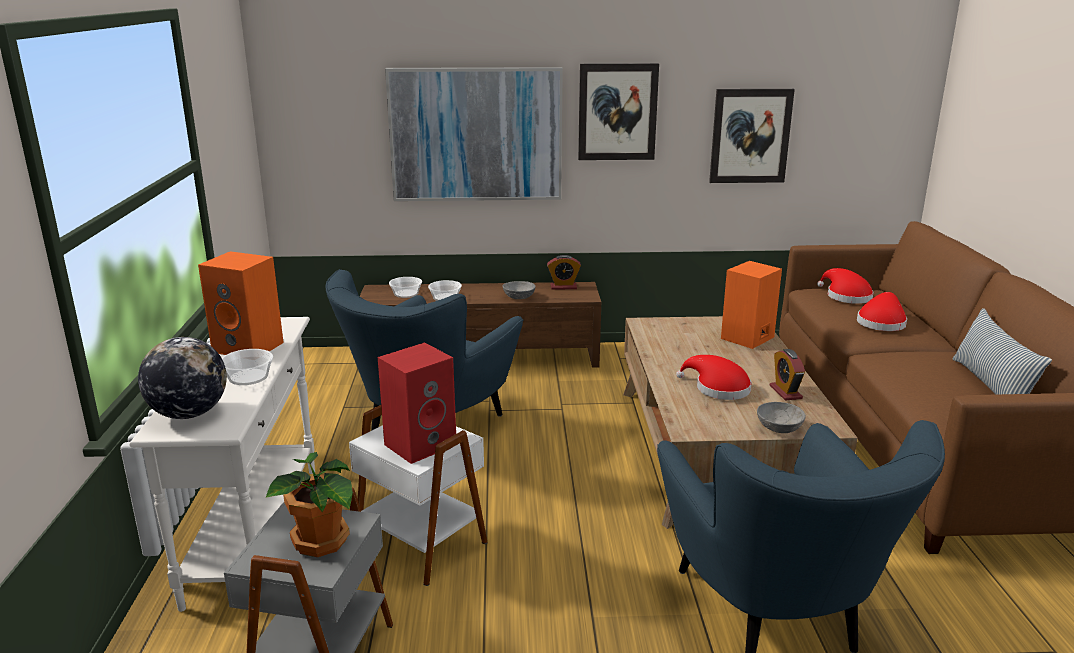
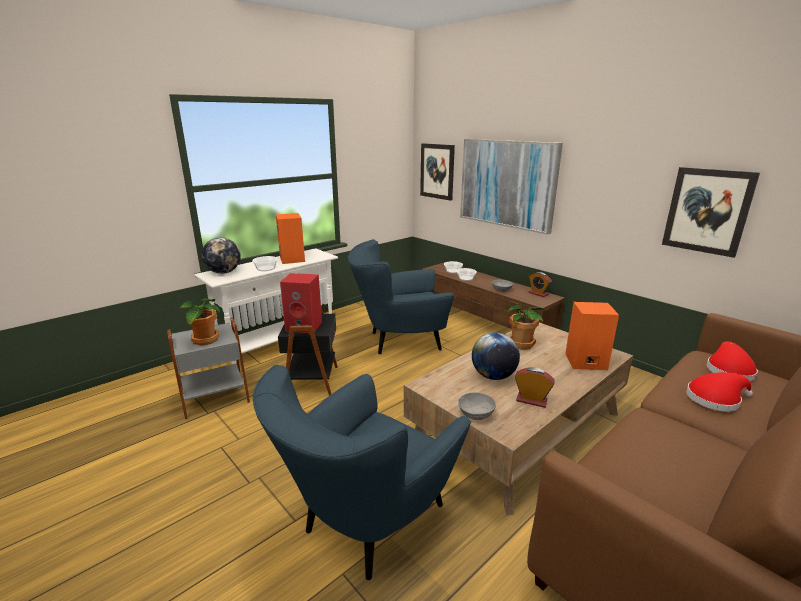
camera: 50 degrees right, 0 degrees up
(423, 541) = (313, 381): white side table -> black side table
(617, 112) = (596, 178): picture -> picture (437, 171)
(669, 346) = (521, 343): none -> potted plant
(718, 388) = (493, 376): red hat -> globe
(785, 392) = (531, 400): alarm clock -> alarm clock turned 75 degrees clockwise
(991, 386) = (709, 492): pillow -> none

